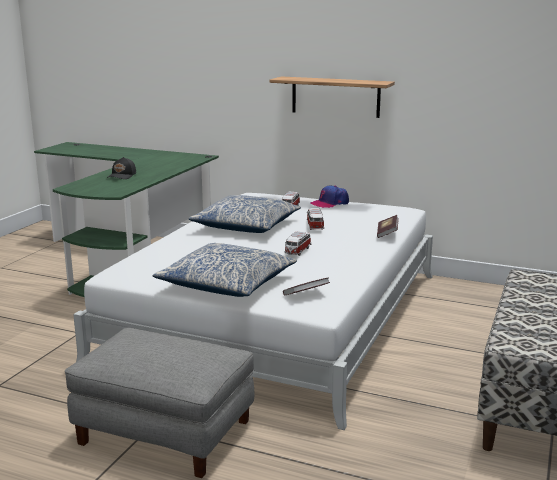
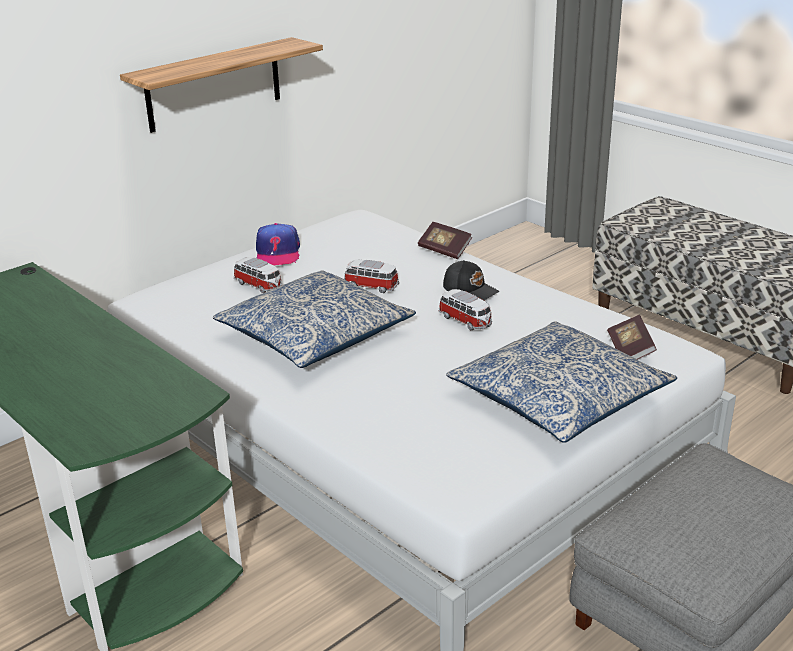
camera: 65 degrees left, 10 degrees up
(122, 176) = (65, 372): black cap -> black cap (470, 290)

